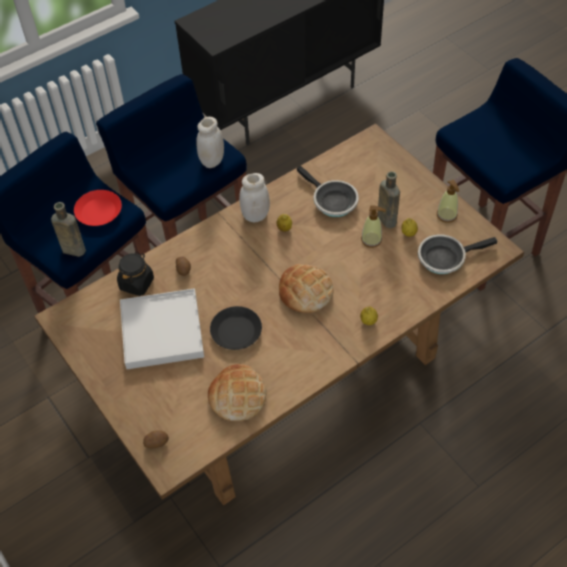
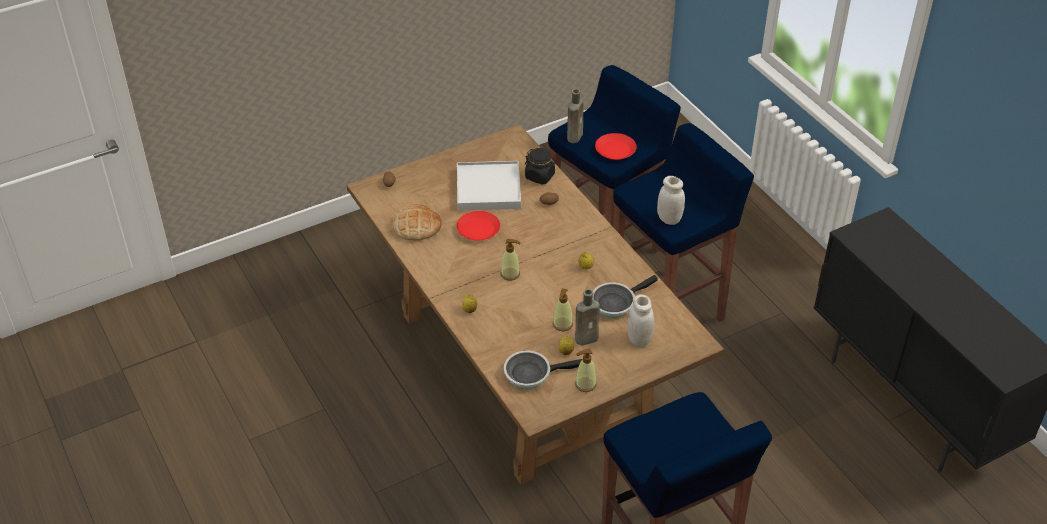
camera: 95 degrees right, 10 degrees down
(235, 331) = (478, 229): black plate -> red plate
(255, 215) = (604, 250): white jar -> white jar (639, 339)
(305, 292) = (510, 274): bread -> soap dispenser
(445, 257) = (531, 373): frying pan -> frying pan turned 90 degrees counterclockwise

